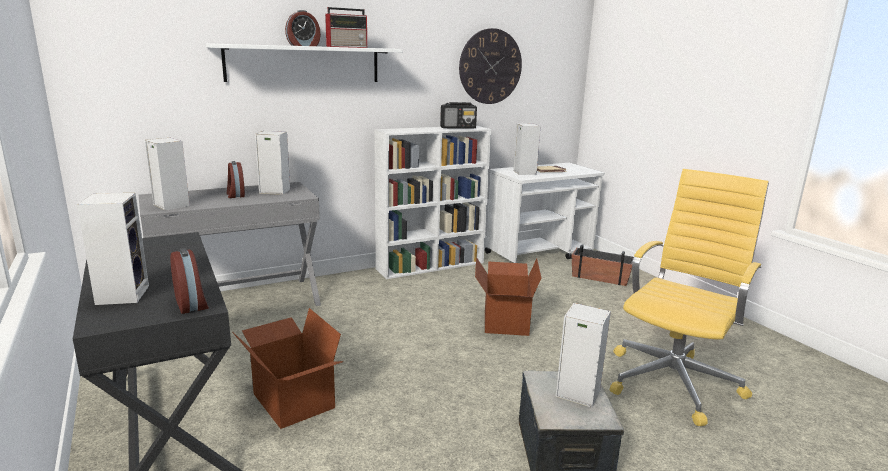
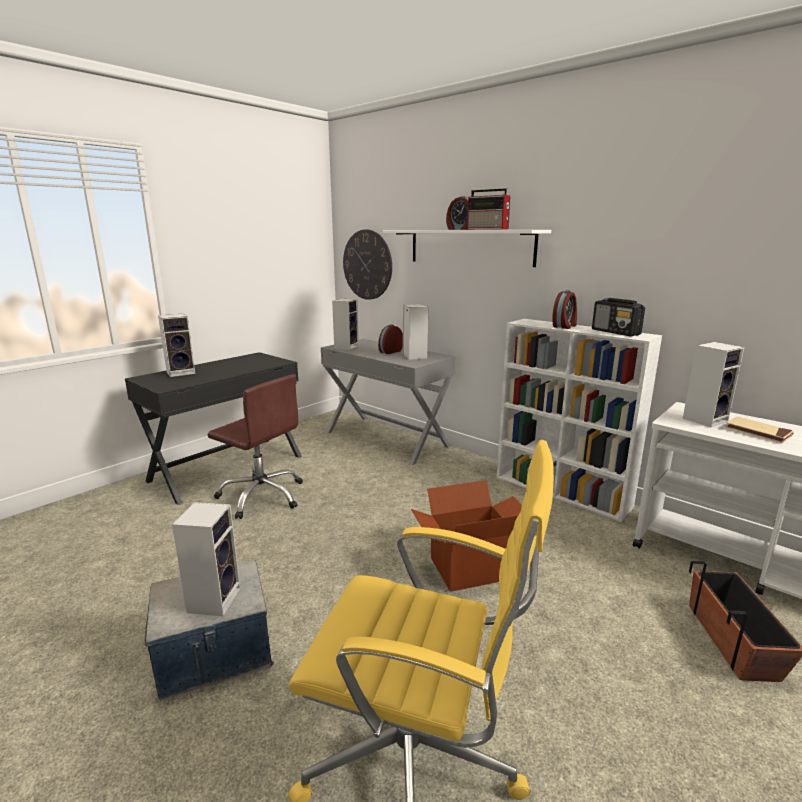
camera: 70 degrees right, 0 degrees up
(192, 304) = (168, 385): alarm clock -> alarm clock (565, 326)
(292, 401) = (262, 496): cardboard box -> brown office chair
(490, 66) = (704, 252): wall clock -> wall clock (367, 265)

